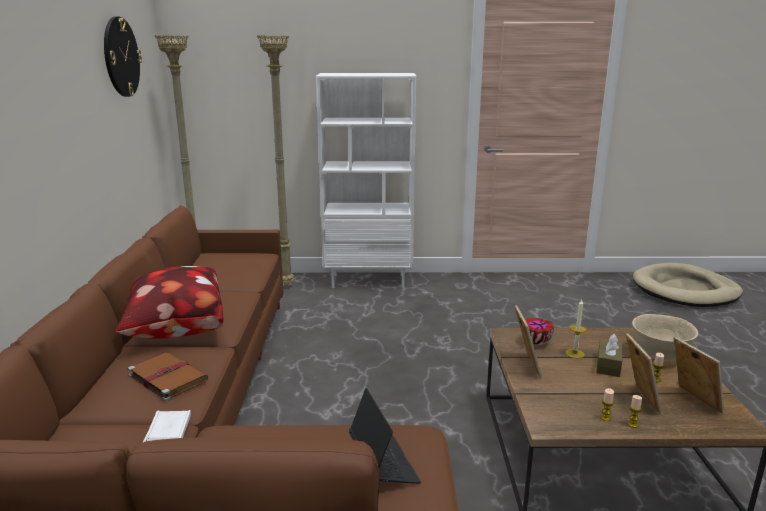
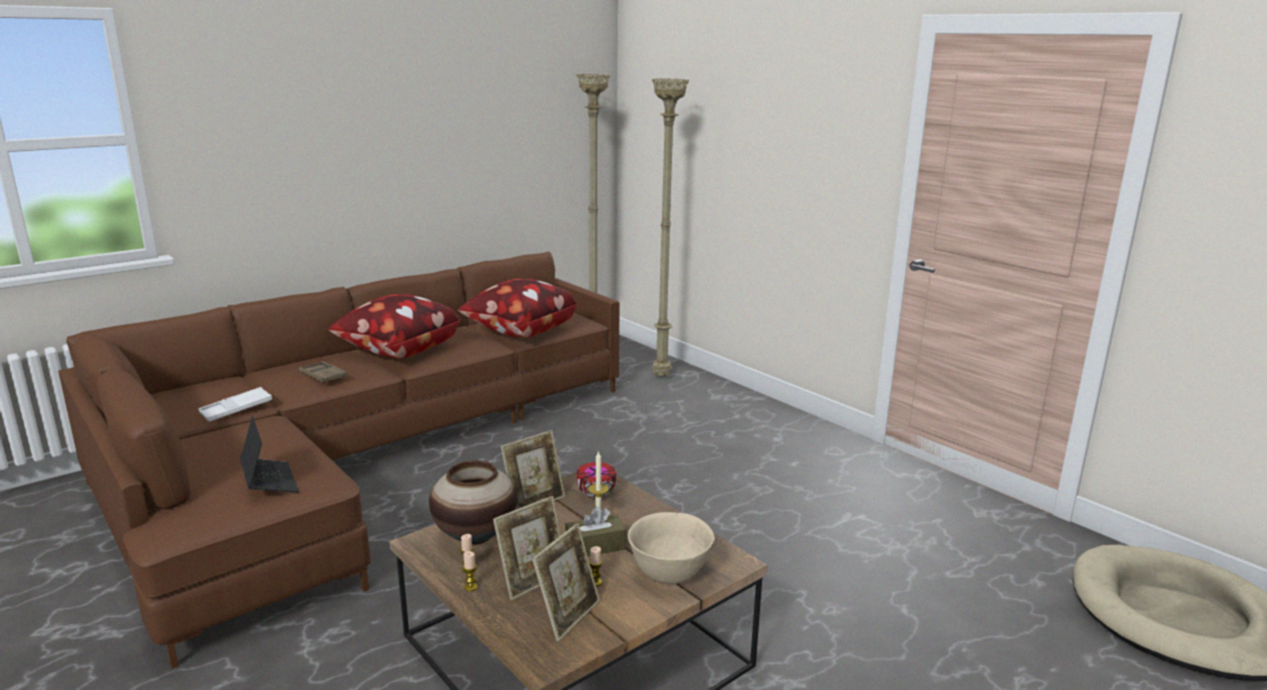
camera: 50 degrees right, 0 degrees up
(121, 57) = (522, 95): wall clock -> none
(167, 377) = (323, 376): brown book -> brown tray
(232, 278) = (519, 332): none -> pillow
(369, 281) = (746, 403): white bookcase -> none
(383, 464) = (269, 482): laptop -> laptop turned 60 degrees counterclockwise
(556, 401) = (475, 535): none -> vase

